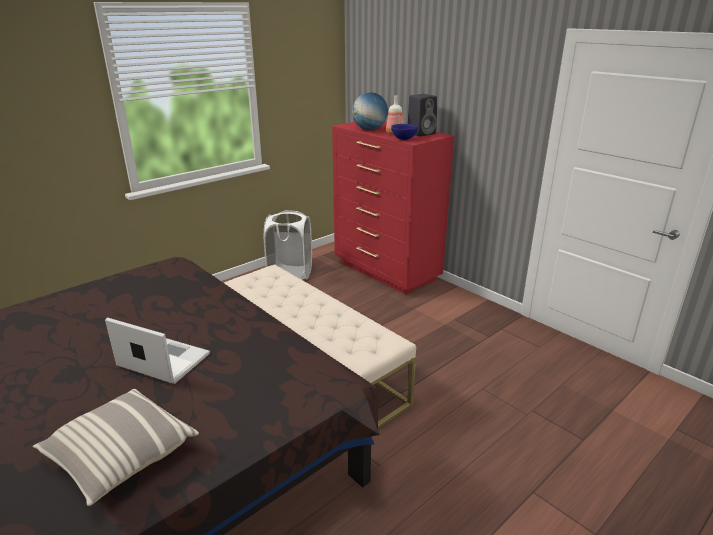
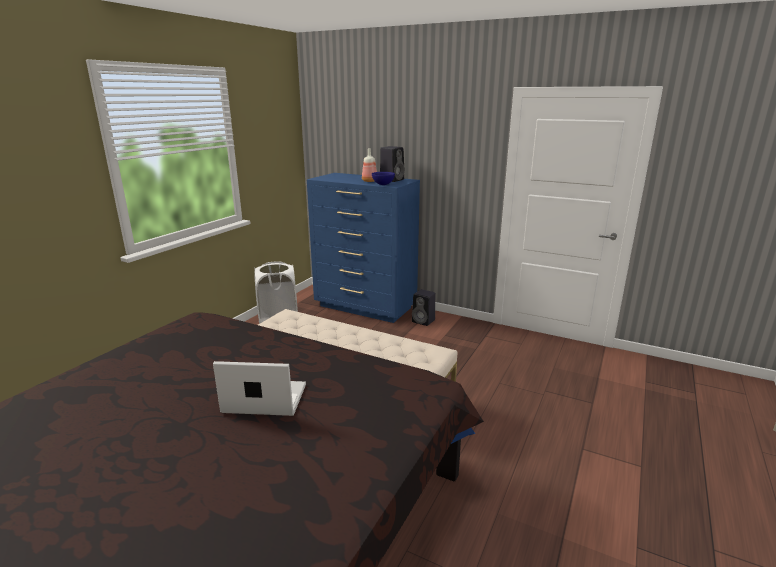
camera: 20 degrees left, 5 degrees down
(120, 456) = (293, 487): pillow -> none
(369, 129) = (344, 180): globe -> none
(386, 271) = (365, 307): red dresser -> blue dresser
(440, 298) = (424, 321): none -> black speaker

